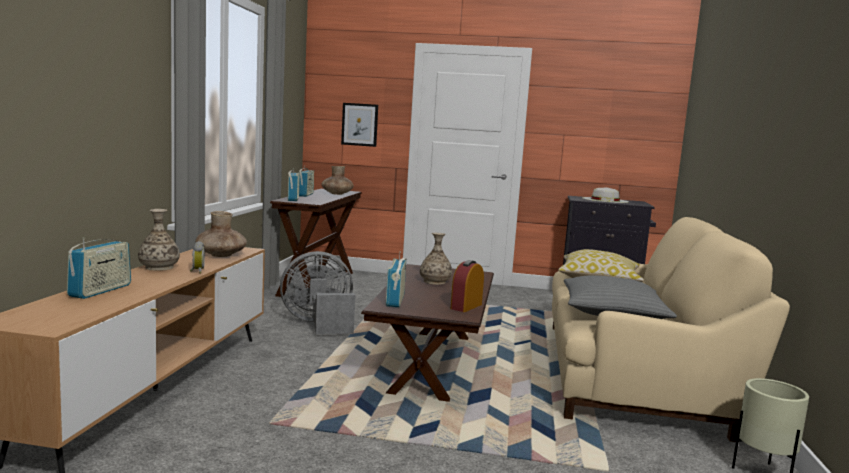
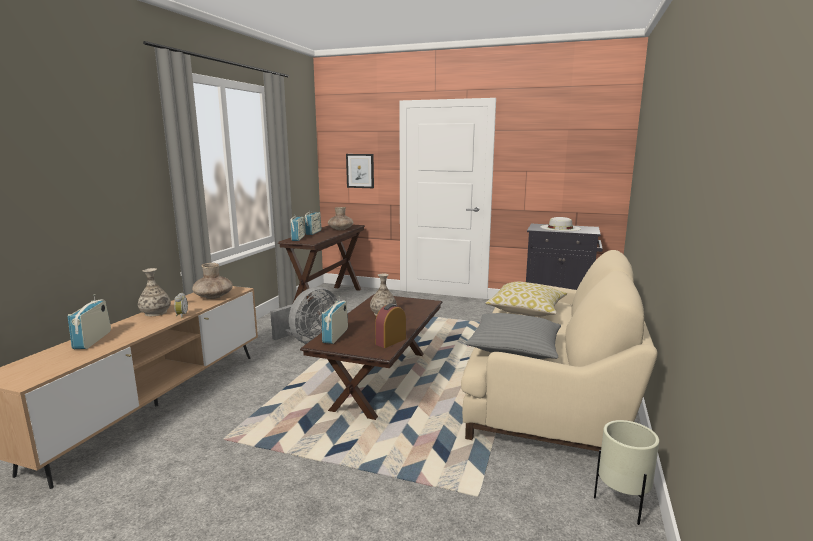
camera: 10 degrees right, 5 degrees up
(100, 290) = (92, 340): radio -> radio turned 150 degrees clockwise
(319, 324) = (309, 341): grey fan -> grey fan turned 135 degrees clockwise

